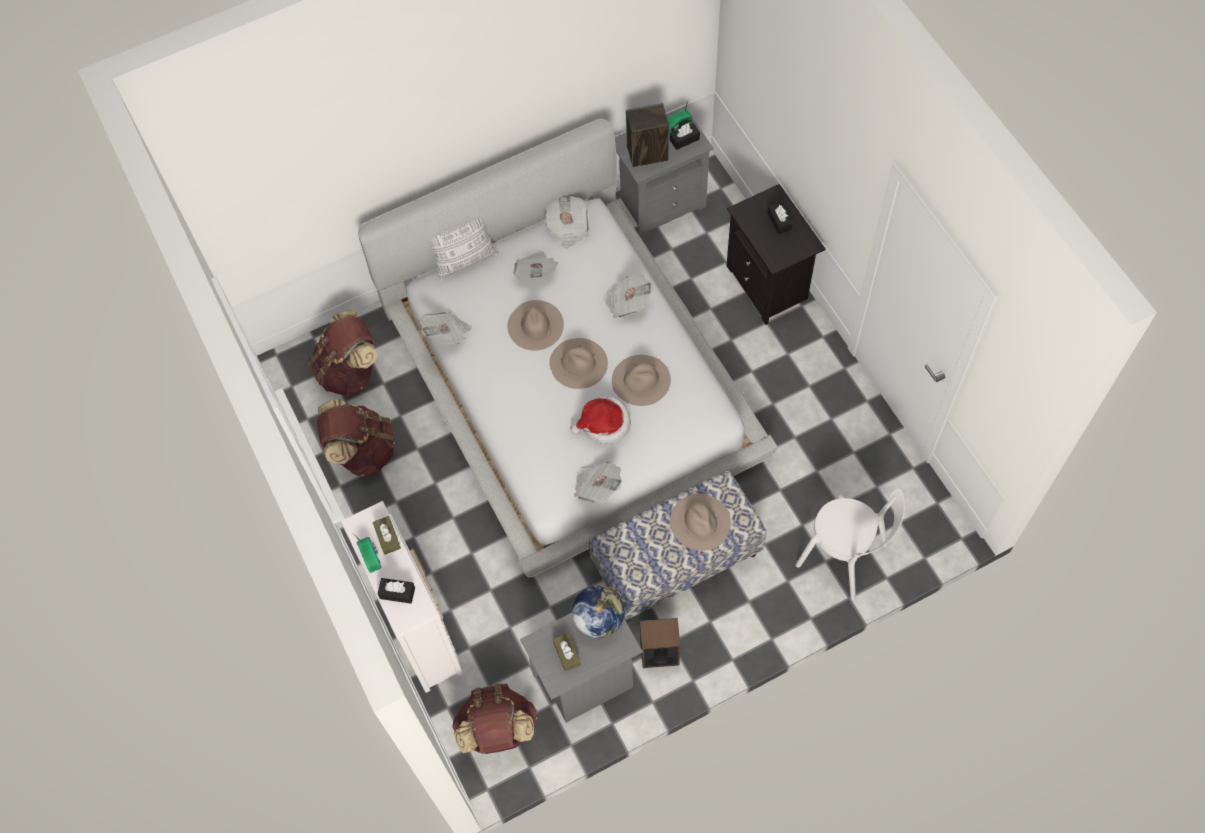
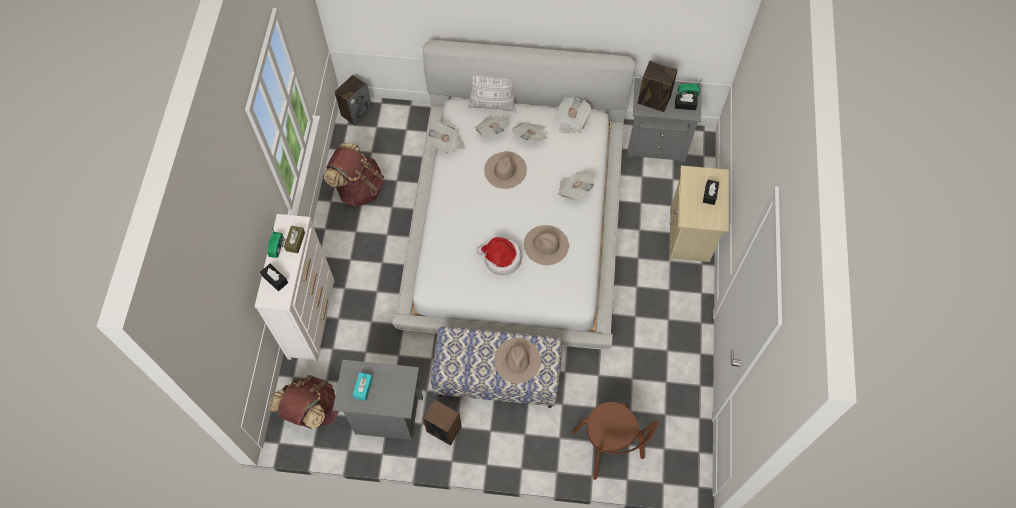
camera: 30 degrees right, 0 degrees up
(291, 365) = (356, 112): none -> speaker
(350, 371) = (387, 135): brown backpack -> none
(567, 654) = (363, 388): brown tissue box -> turquoise tissue box
(578, 363) = (514, 210): beige hat -> none
(597, 487) = (467, 296): newspaper -> newspaper (492, 130)
(598, 619) = (399, 379): globe -> none
(769, 284) = (690, 237): black nightstand -> beige nightstand
(845, 557) = (609, 448): white chair -> brown chair

